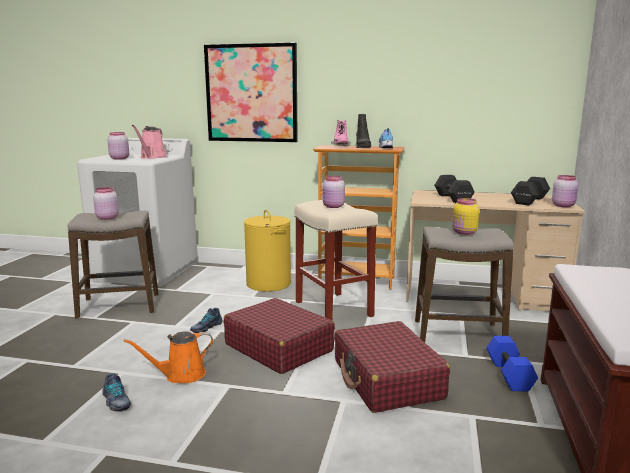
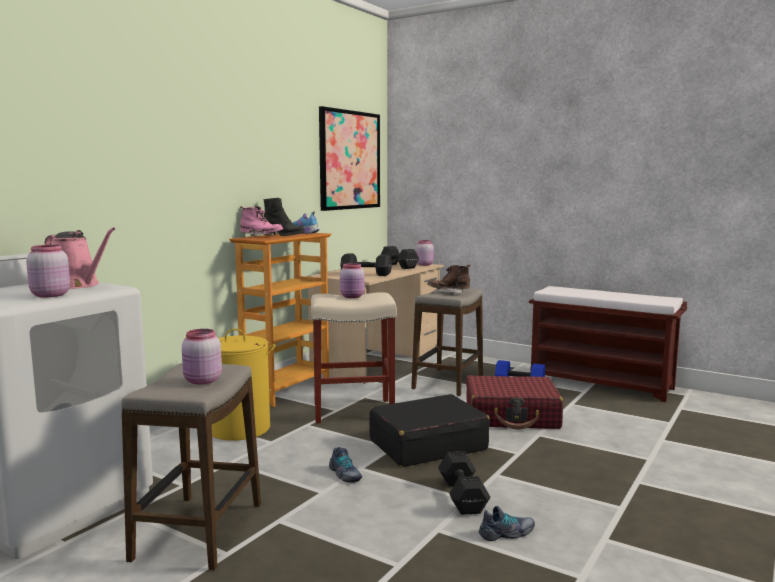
camera: 70 degrees left, 5 degrees down
(181, 375) = (463, 495): orange watering can -> black dumbbell
(251, 93) = (145, 174): picture -> picture (349, 160)
(278, 347) = (427, 445): red suitcase -> black suitcase
(464, 232) = (448, 292): yellow jar -> brown boot

